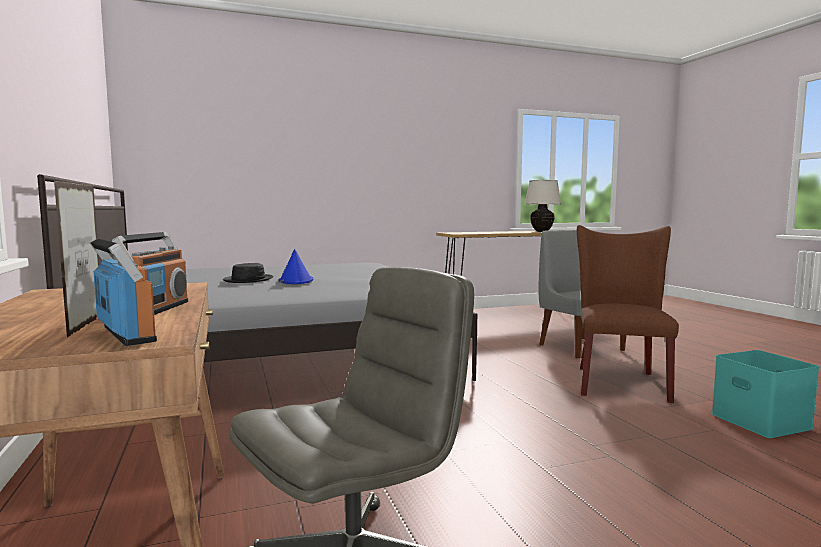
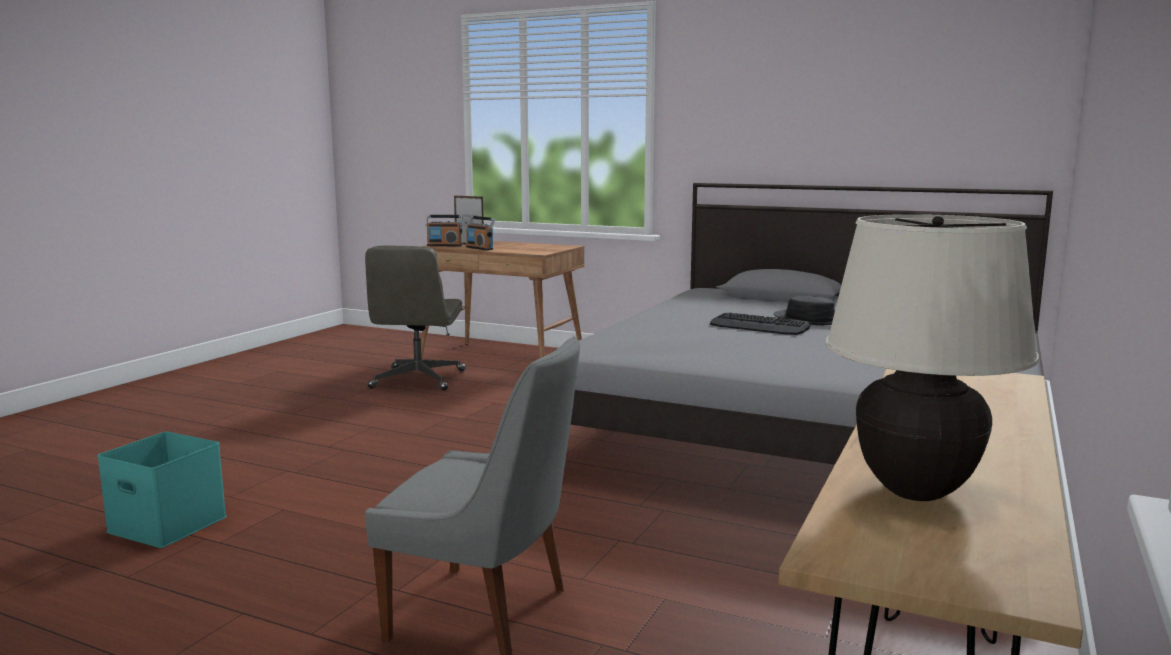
camera: 135 degrees right, 5 degrees up
(295, 281) = (759, 326): blue hat -> keyboard
(619, 381) = (355, 535): brown chair -> none

